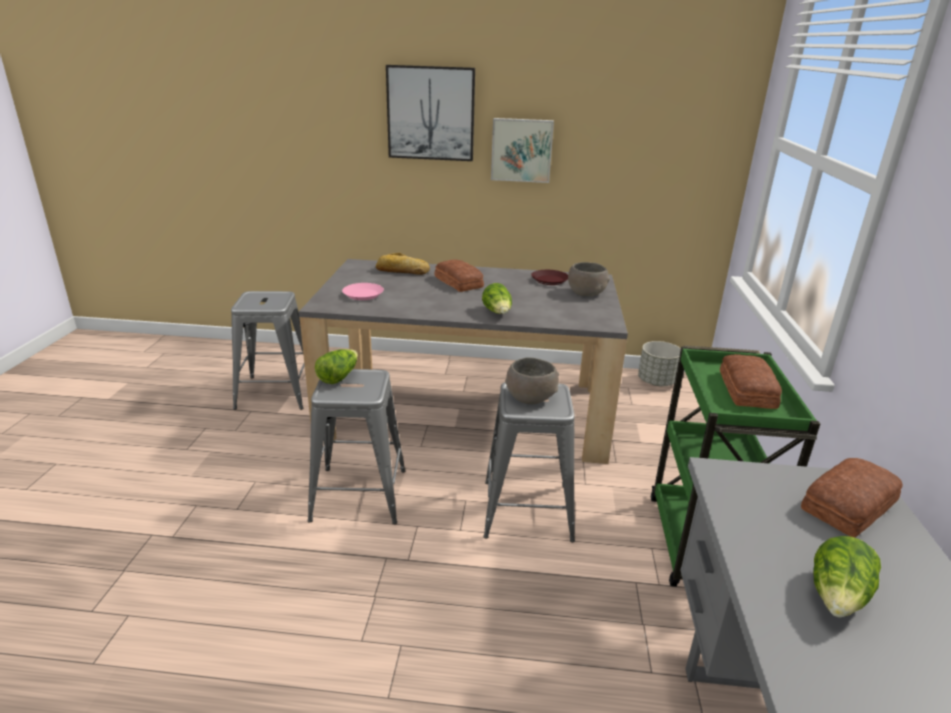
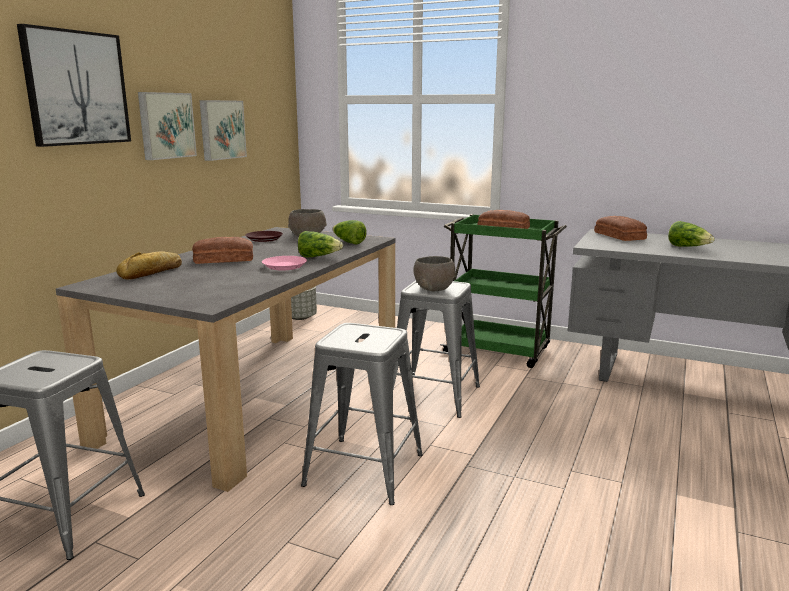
camera: 70 degrees left, 10 degrees down
(338, 376) = (341, 340): lettuce -> lettuce (348, 242)
(363, 295) = (204, 289): pink plate -> pink plate (285, 266)
(599, 160) = (221, 129): none -> picture

